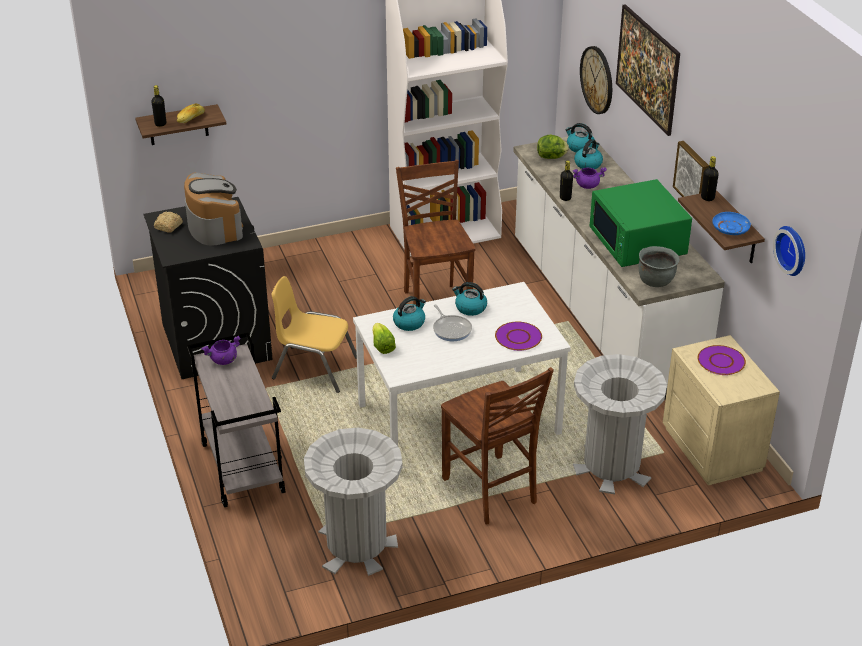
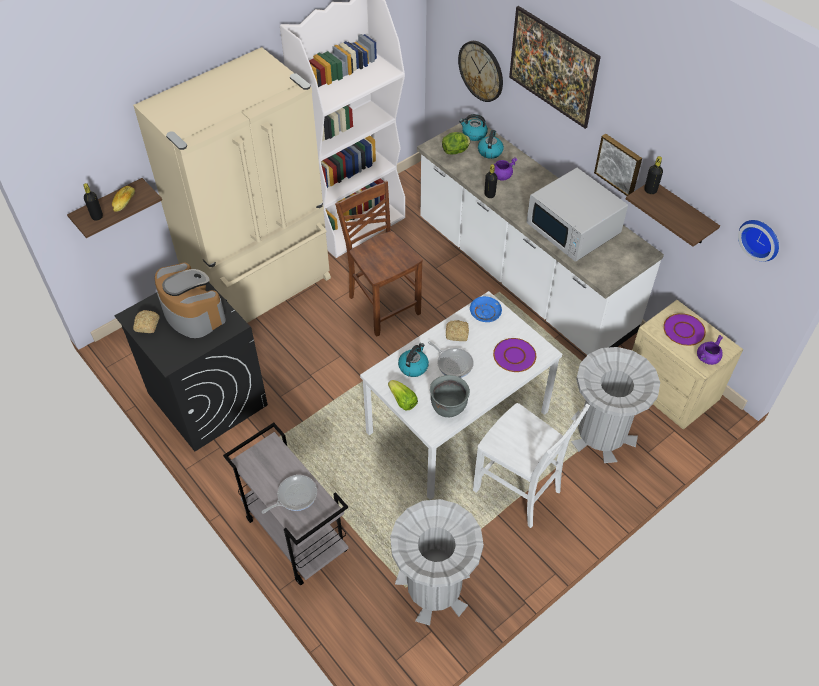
camera: 20 degrees left, 15 degrees up
(223, 360) = (262, 458): purple cooking pot -> purple cooking pot (707, 358)
(237, 394) = (295, 496): none -> frying pan
(314, 368) = (309, 404): yellow chair -> none
(320, 264) = (262, 286): none -> beige fridge
(470, 308) = (457, 334): kettle -> bread
(491, 491) = (519, 491): brown chair -> white chair
(637, 242) = (573, 229): green microwave -> white microwave
(655, 281) = (609, 269): grey cooking pot -> grey cooking pot (448, 407)
(730, 228) = (687, 221): blue plate -> blue plate (485, 312)

